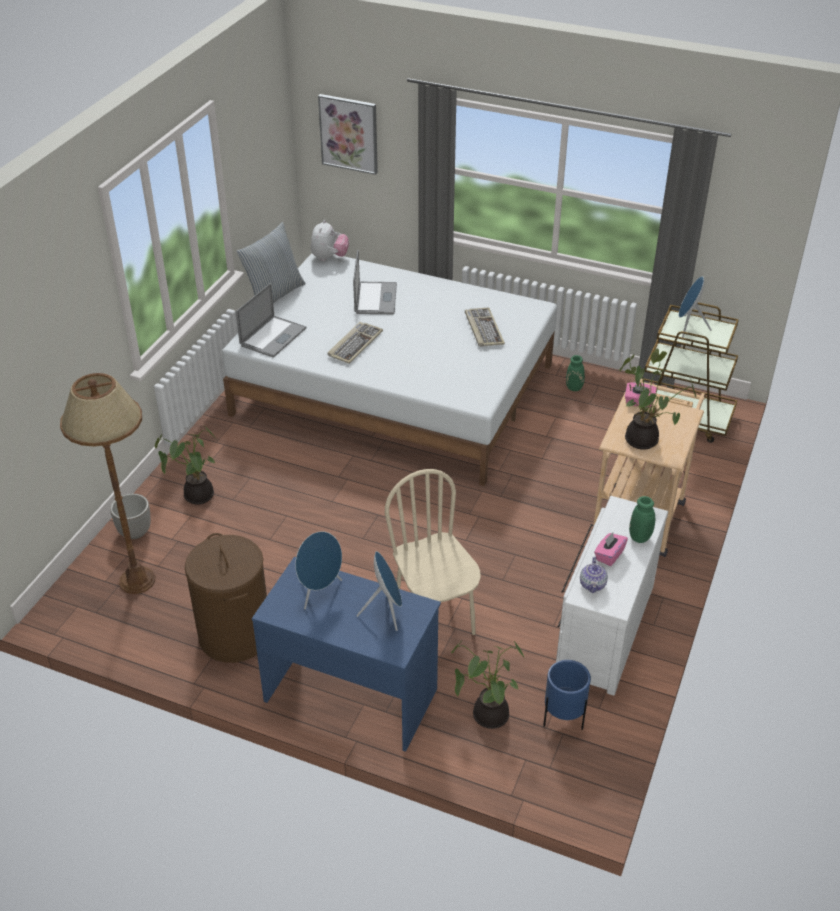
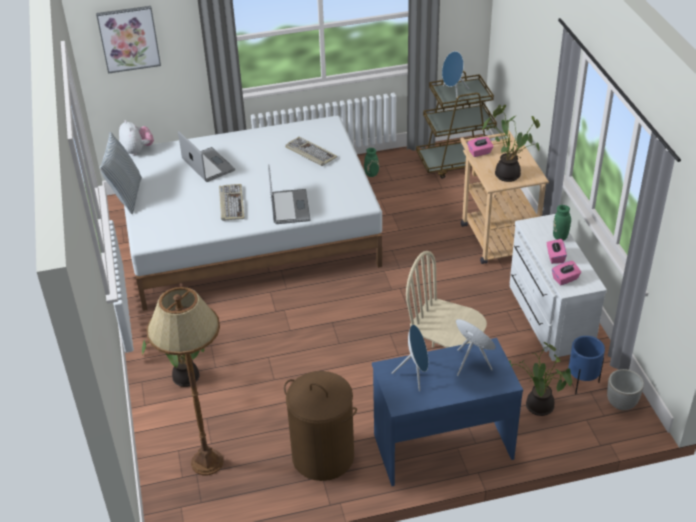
camera: 35 degrees left, 0 degrees up
(134, 532) = (165, 431): planter -> planter (621, 404)
(273, 337) = (162, 226): laptop -> laptop (290, 207)
(593, 584) = (565, 279): teapot -> pink tissue box

